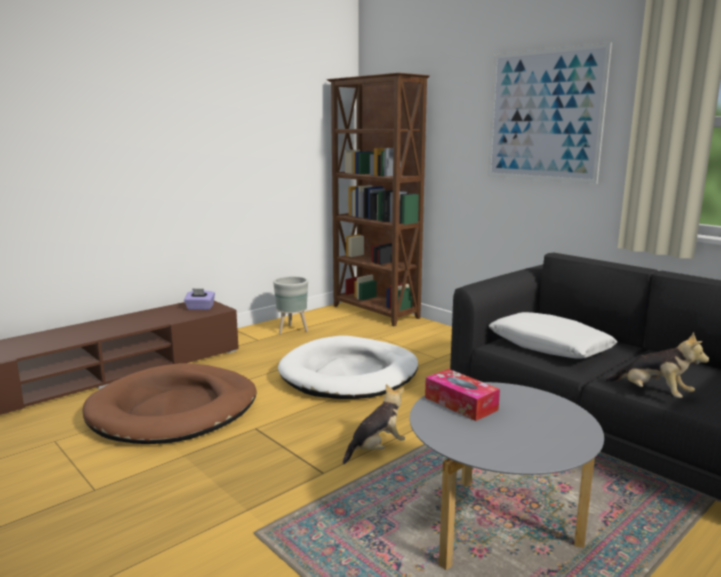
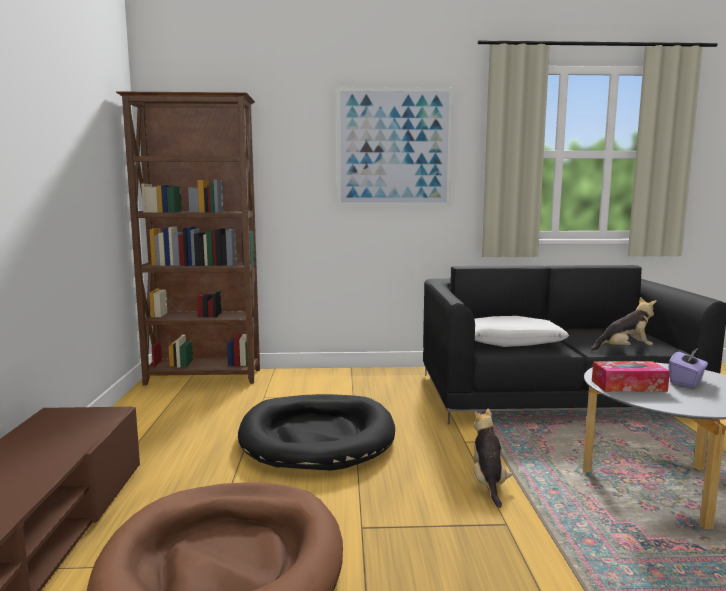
camera: 50 degrees left, 5 degrees down
(200, 308) = (76, 421): purple tissue box -> purple tissue box (686, 381)
(292, 330) = (153, 422): grey planter -> none
(349, 373) = (317, 437): white dog bed -> black dog bed

